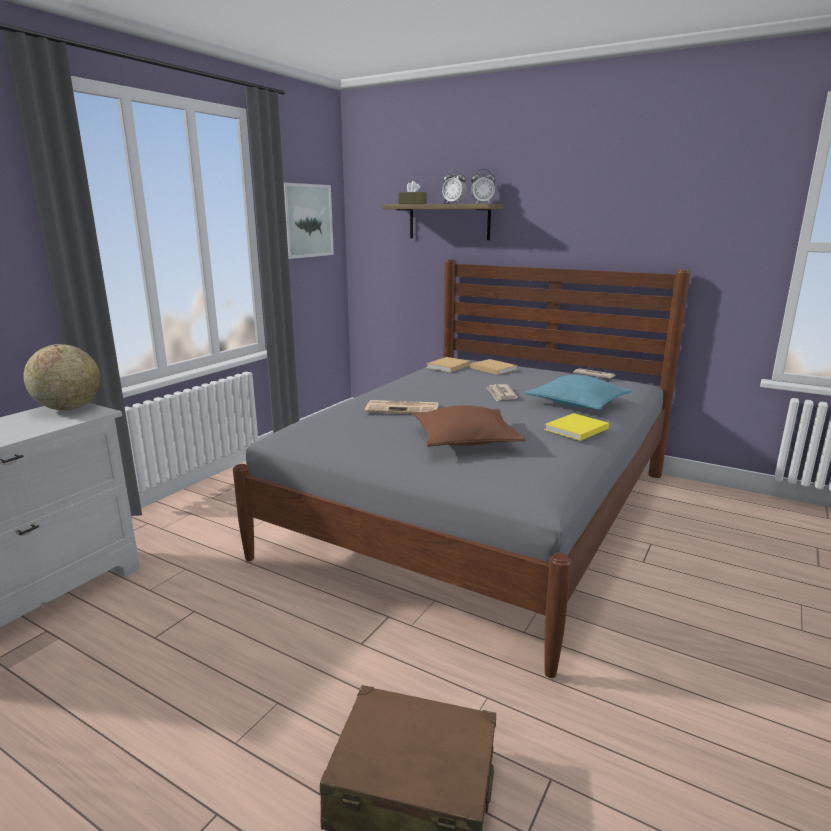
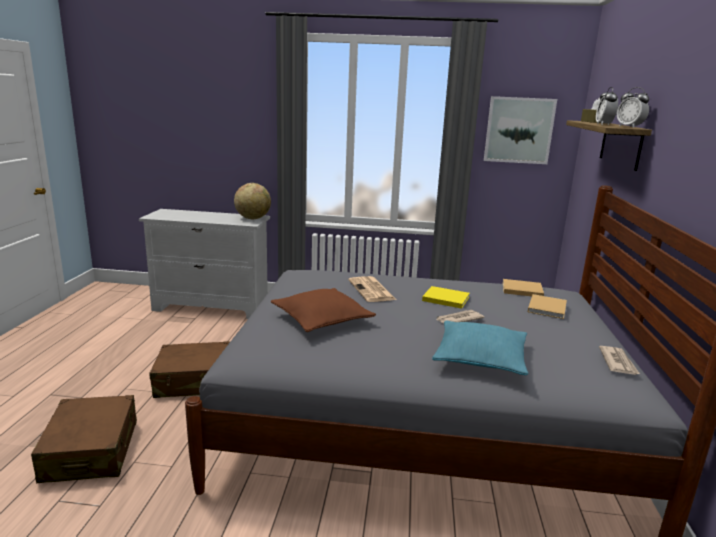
camera: 65 degrees right, 0 degrees up
(281, 654) = (194, 381): none -> brown suitcase
(575, 429) = (390, 360): yellow book -> yellow book (444, 298)

